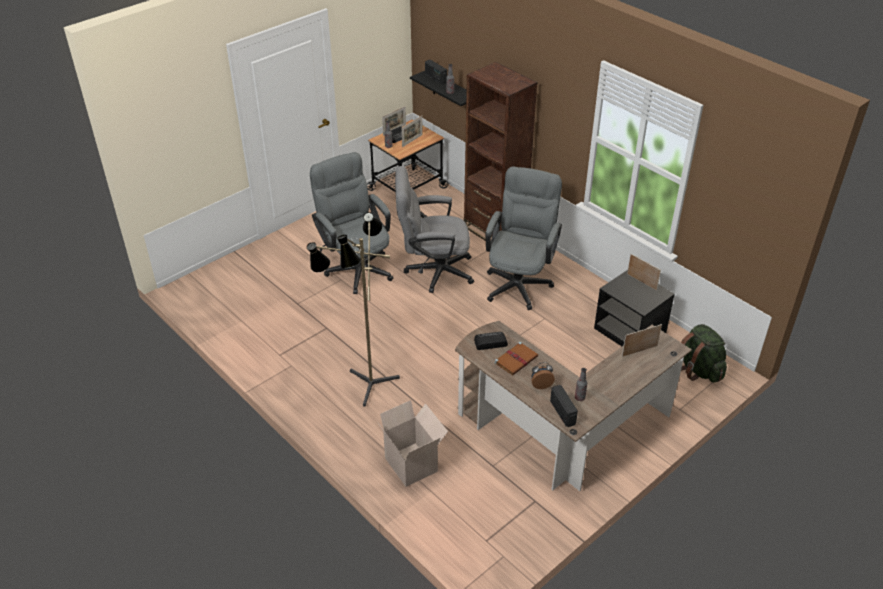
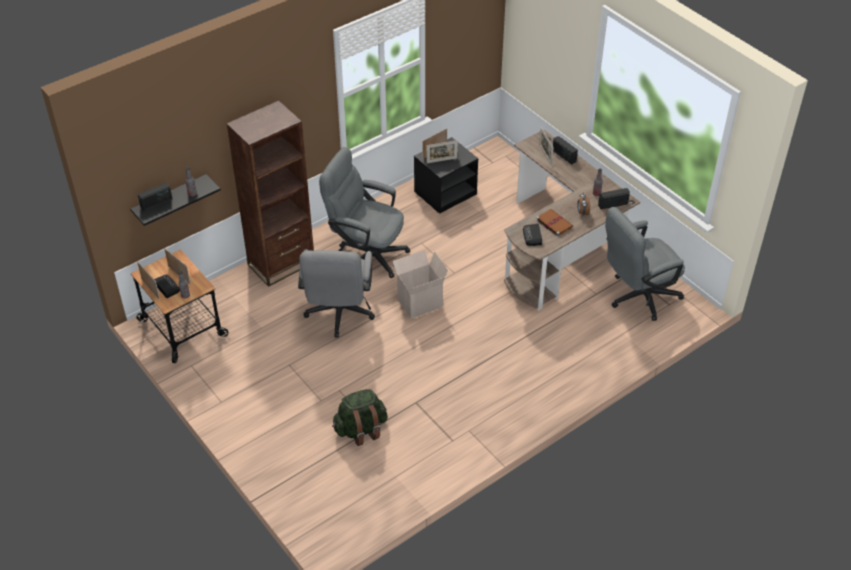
camera: 85 degrees left, 5 degrees up
(356, 266) = (319, 377): grey office chair -> grey office chair (637, 297)
(365, 384) = (499, 373): floor lamp -> none
(413, 464) = (595, 343): cardboard box -> cardboard box (420, 301)
(629, 288) = (441, 160): none -> picture frame
(644, 368) = (564, 156): none -> radio
(698, 369) = (494, 163): green backpack -> green backpack (361, 429)

